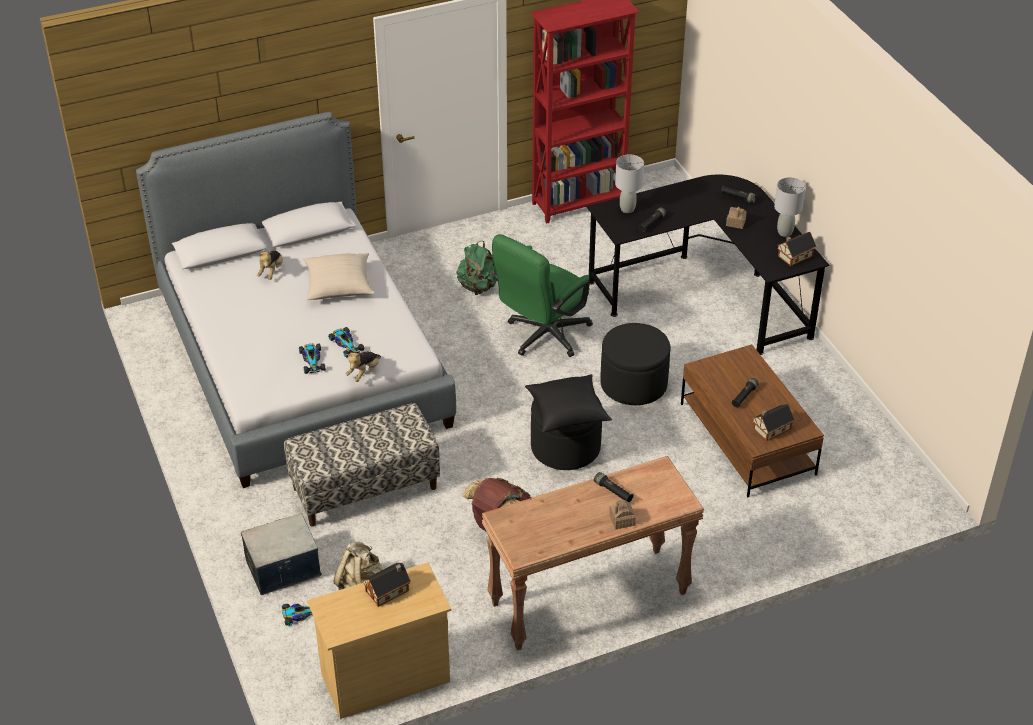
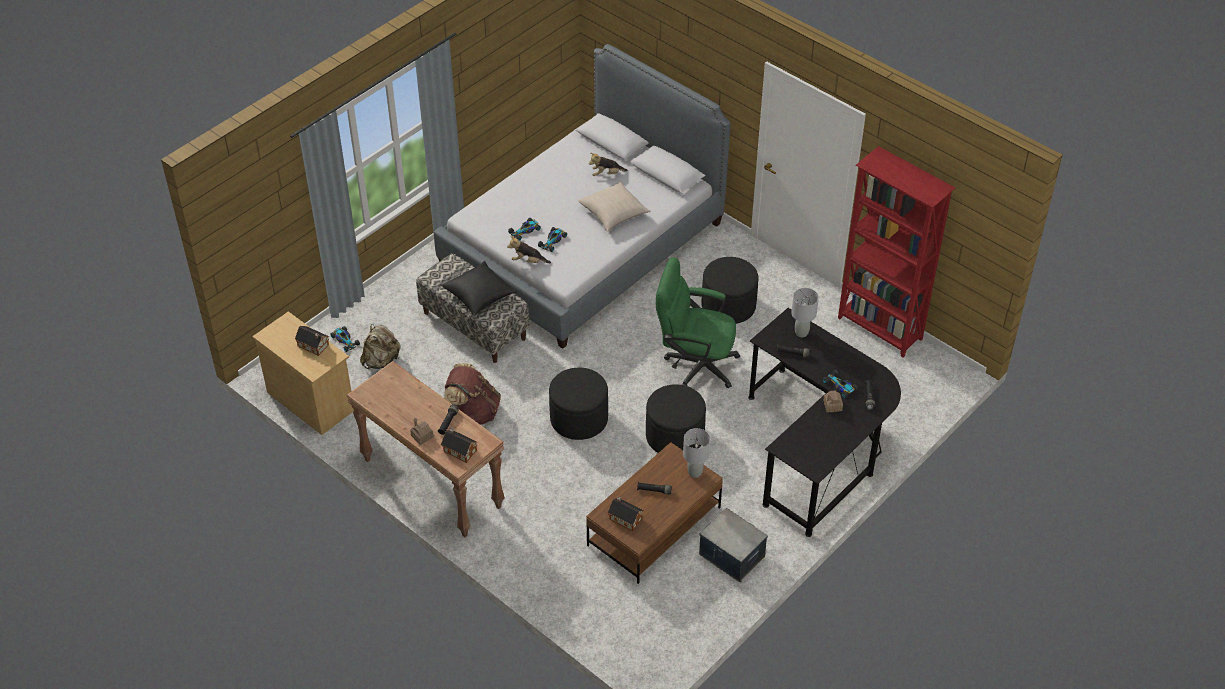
camera: 65 degrees right, 5 degrees up
(283, 569) = (379, 315): storage box -> storage box (731, 556)
(478, 287) = (728, 306): green backpack -> black ottoman
(567, 412) = (570, 390): black pillow -> black pillow (479, 295)
(713, 209) = (840, 386): none -> toy car
(785, 232) = (842, 442): grey table lamp -> grey table lamp (695, 473)
(794, 256) = (812, 456): toy house -> toy house (459, 450)

